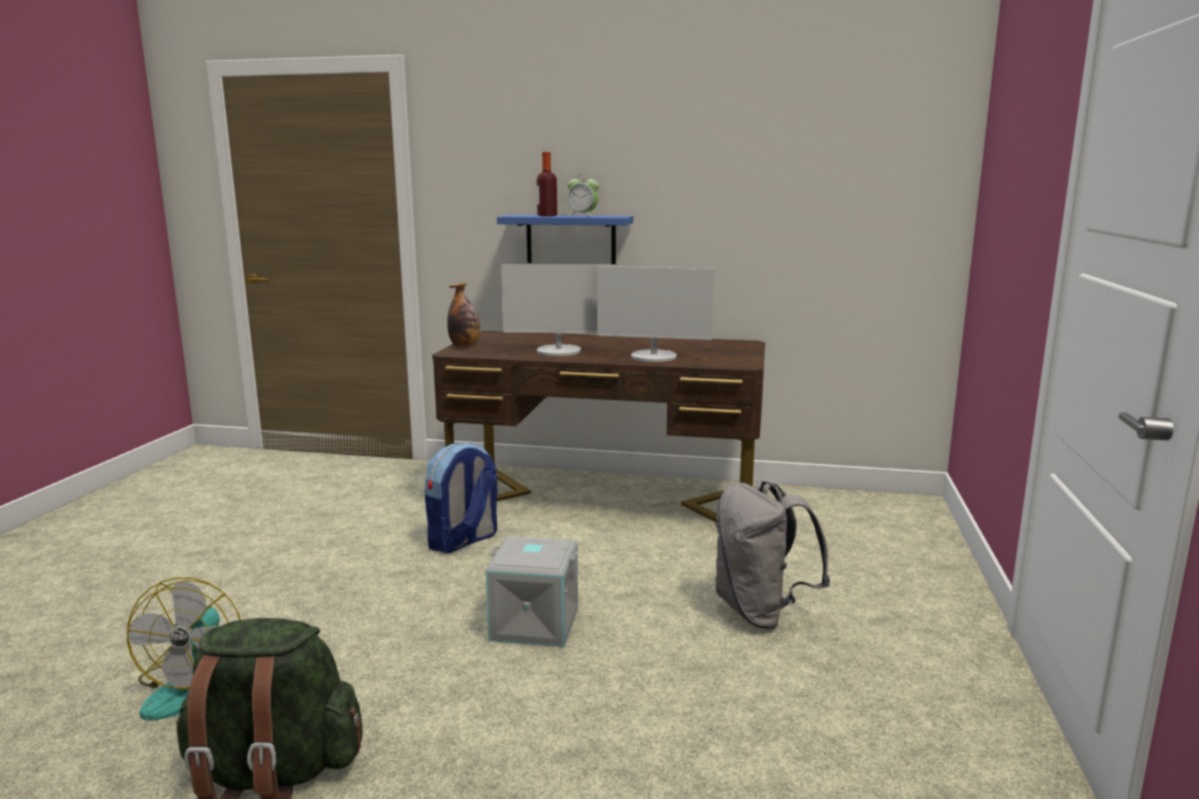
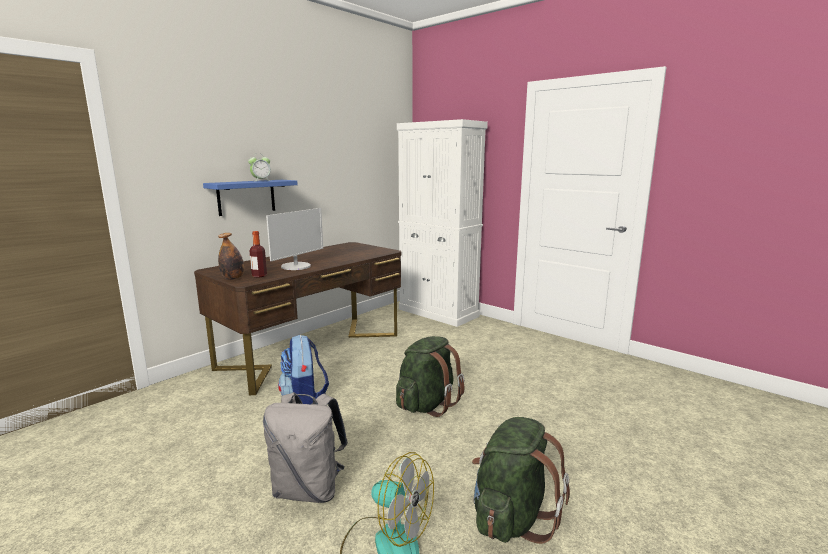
camera: 60 degrees left, 0 degrees up
(533, 625) = (427, 404): grey storage box -> green backpack
(547, 215) = (241, 182): bottle -> bottle (259, 276)
(654, 357) = (347, 257): monitor -> none
(761, 612) = (467, 354): grey backpack -> grey backpack (309, 489)
(908, 538) = (438, 313): none -> white cabinet

